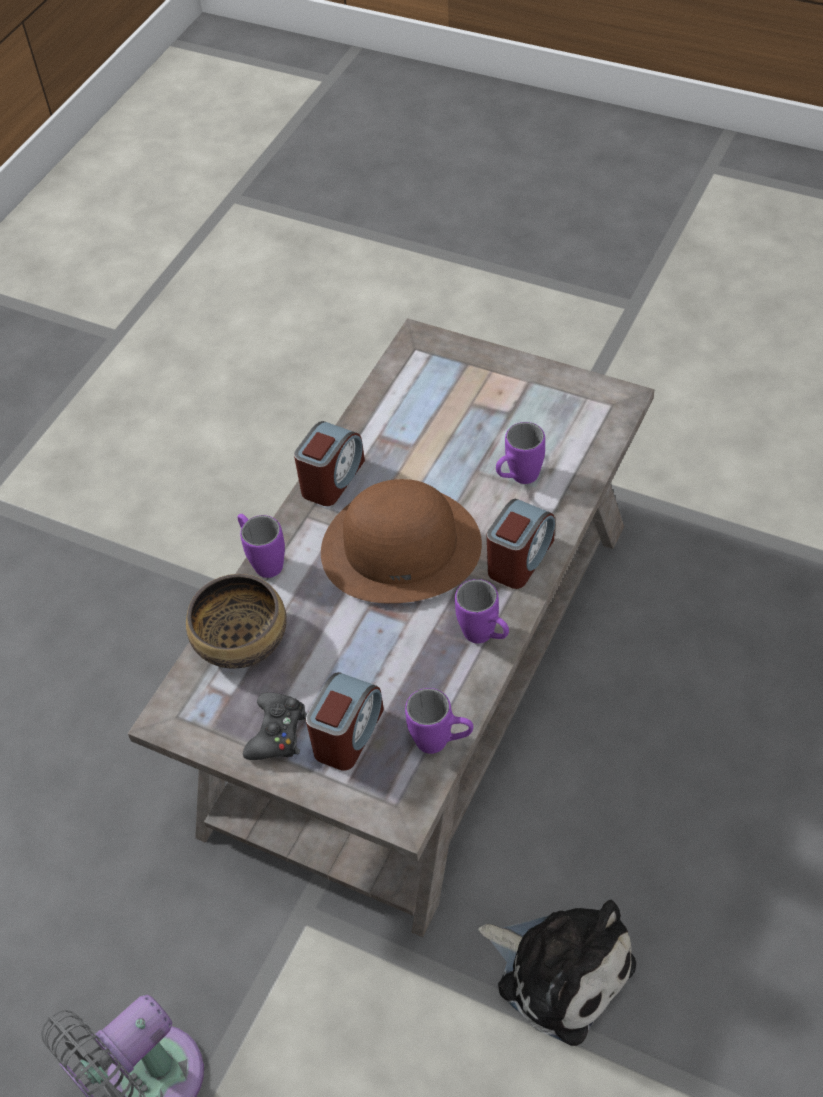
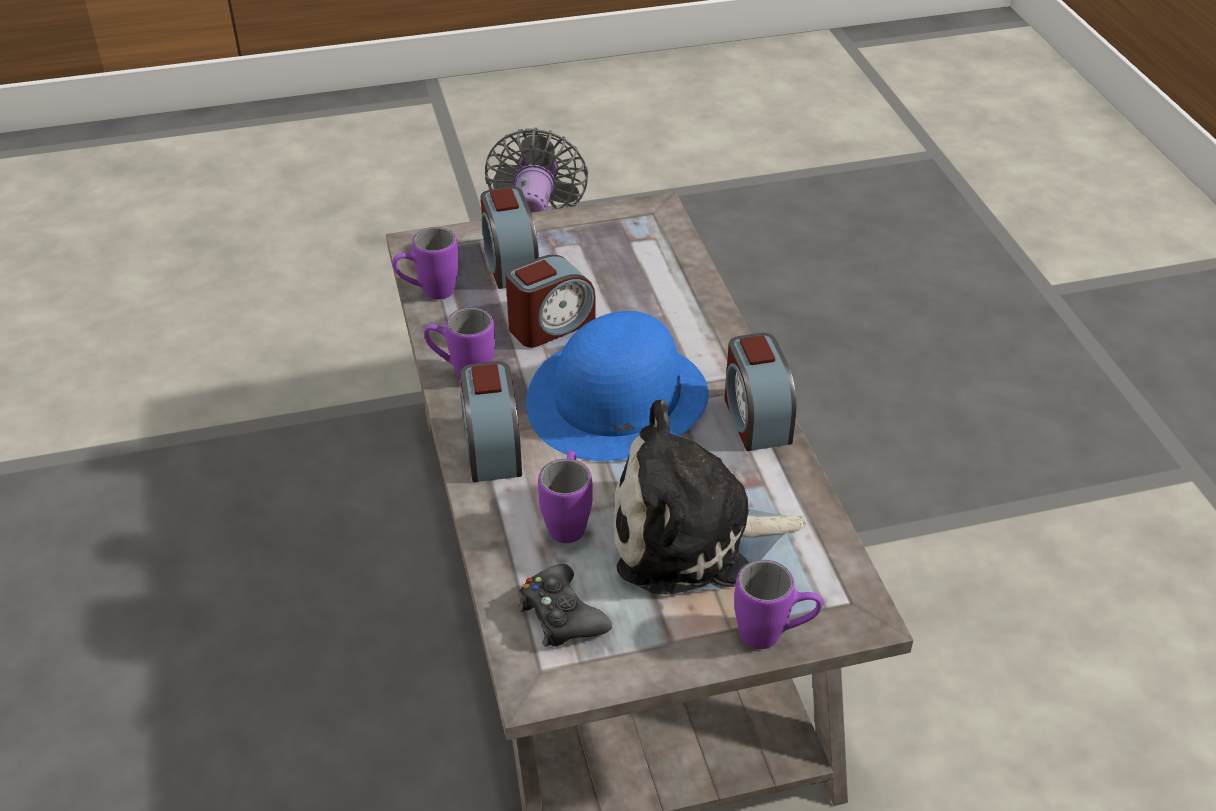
camera: 135 degrees right, 10 degrees down
(242, 639) = (667, 273): bowl -> none
(263, 560) = (726, 326): purple mug -> purple mug (773, 635)
(277, 733) = (565, 239): black game controller -> black game controller (561, 615)
(381, 643) = (550, 325): none -> alarm clock
(401, 546) = (617, 399): brown hat -> blue hat
(559, 970) = (300, 449): plush toy -> plush toy (693, 536)

